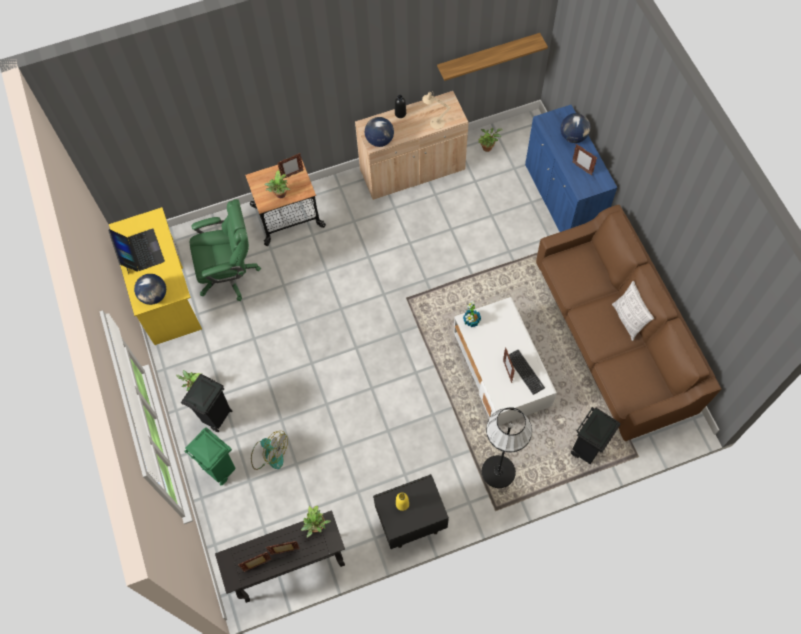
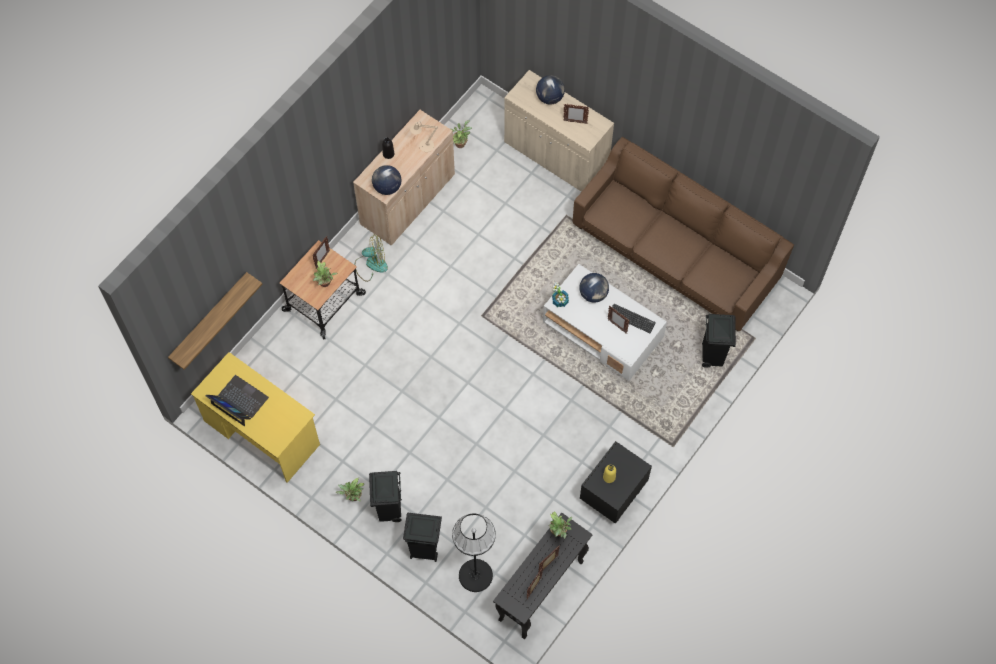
camera: 35 degrees left, 0 degrees up
(154, 296) = (282, 431): globe -> globe (593, 294)
(220, 469) = (424, 550): green trash can -> black trash can
(229, 274) = (308, 382): green office chair -> none
(269, 454) = (457, 513): fan -> fan (371, 264)
(488, 56) = (438, 63): shelf -> shelf (209, 319)
(498, 471) = (655, 414): black floor lamp -> black floor lamp (475, 575)
(562, 198) = (556, 155): blue cabinet -> beige cabinet
(628, 320) = (685, 230): pillow -> none

